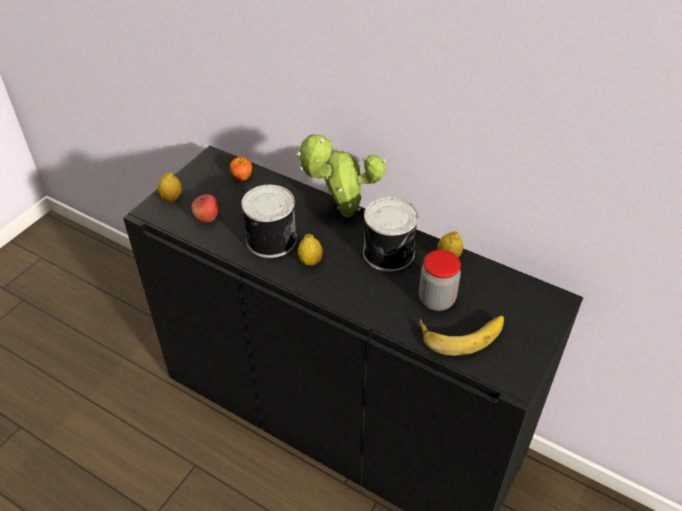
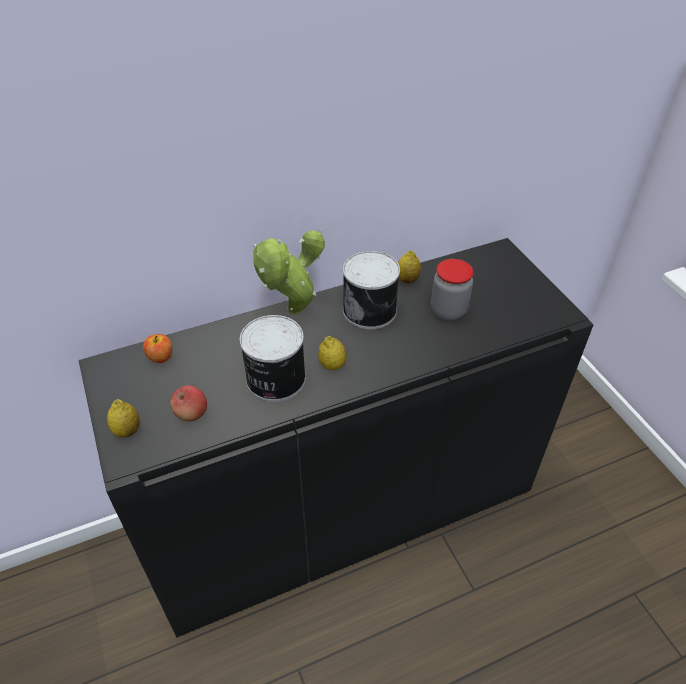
camera: 55 degrees left, 0 degrees up
(461, 332) = (493, 316): banana -> none

